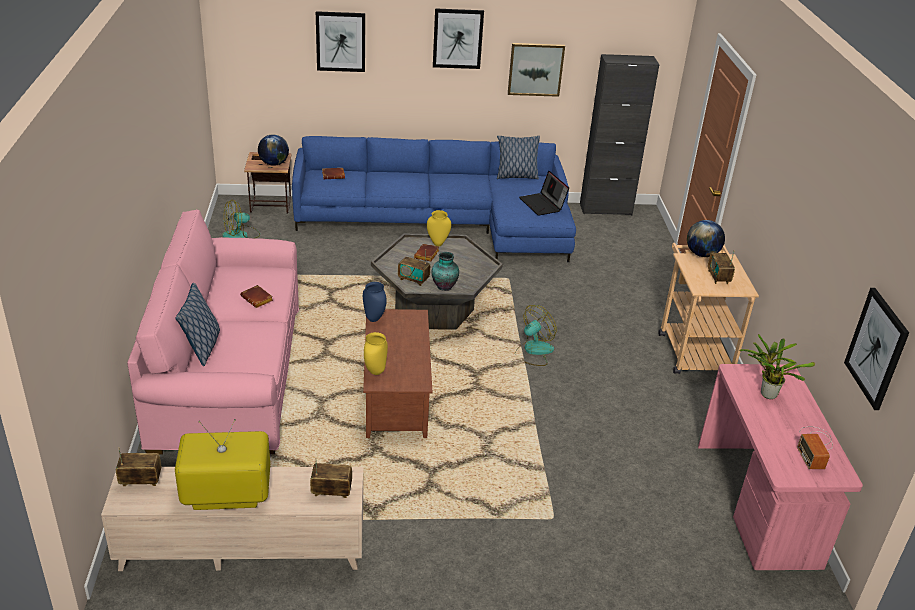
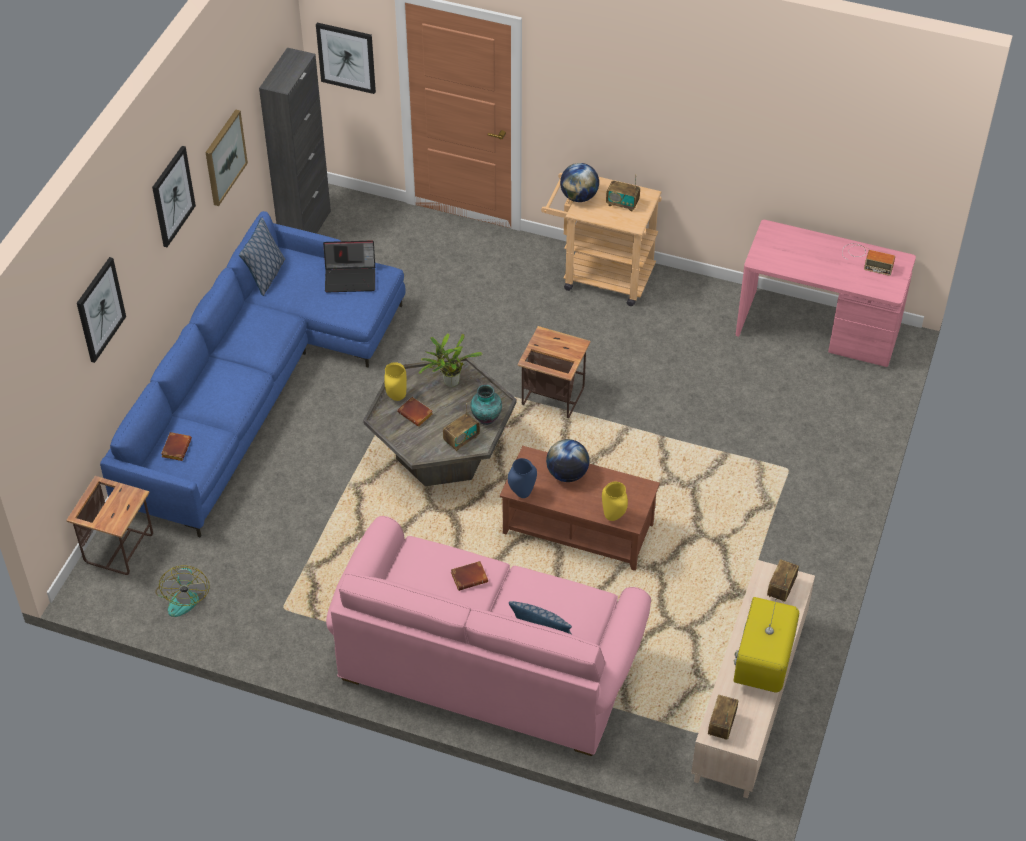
camera: 65 degrees left, 15 degrees up
(274, 164) = (119, 500): globe -> globe (567, 474)
(533, 351) = (552, 396): fan -> side table
(766, 393) = (793, 255): potted plant -> potted plant (449, 383)
(877, 348) = (880, 167): picture -> picture (346, 57)

